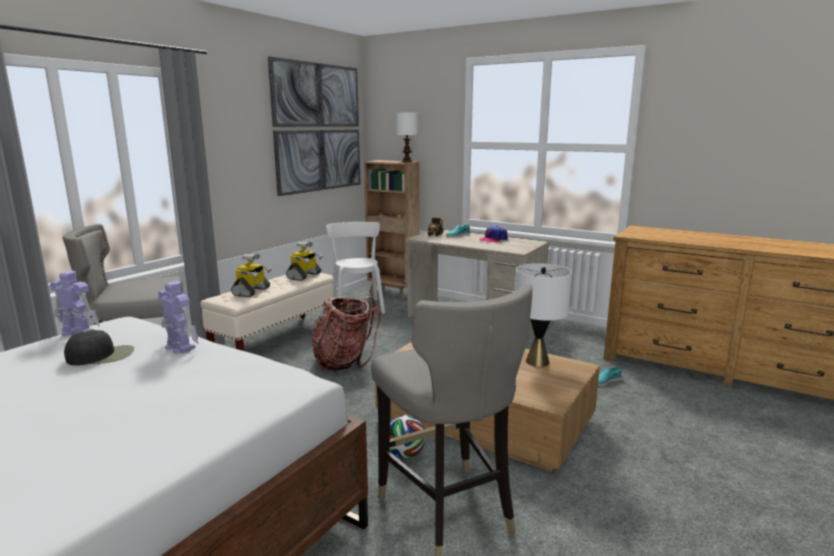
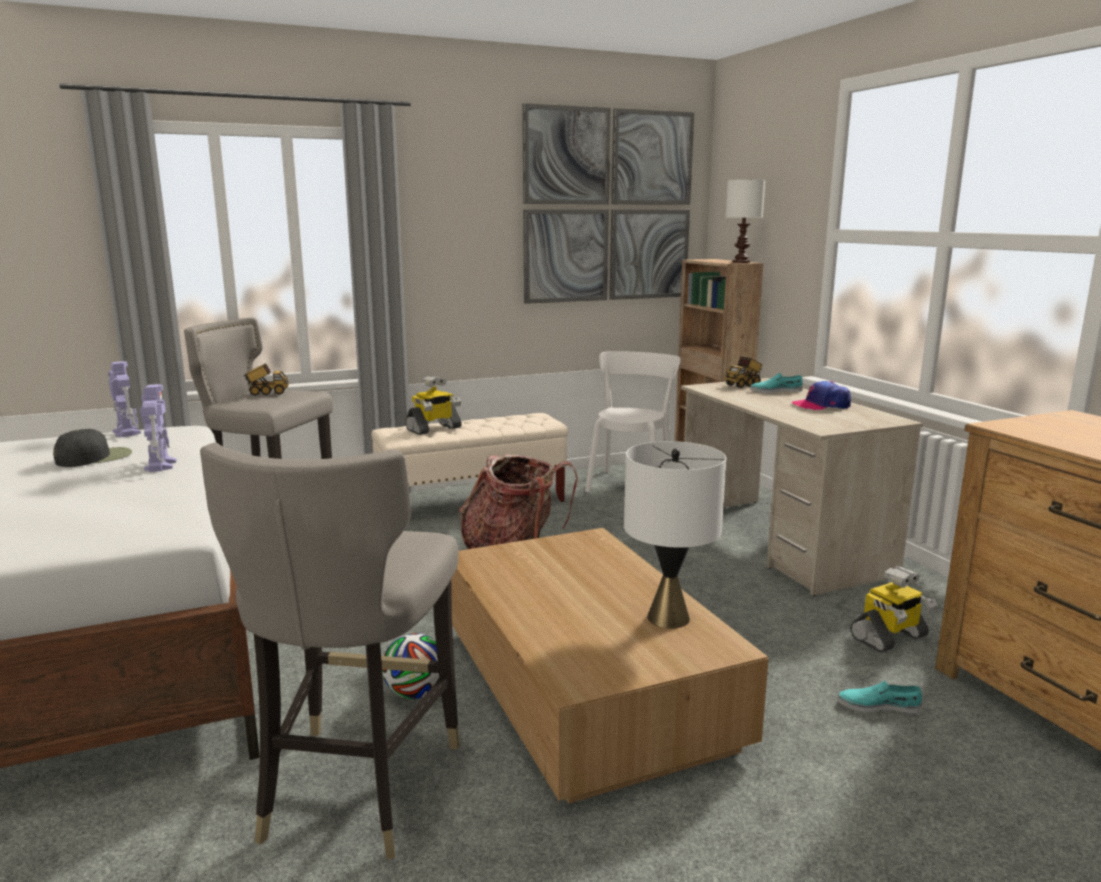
camera: 35 degrees right, 0 degrees up
(101, 355) = (95, 457): black cap -> black cap turned 60 degrees counterclockwise
(135, 284) = (267, 393): none -> toy truck
(304, 276) = (526, 421): toy robot -> toy robot (889, 638)

